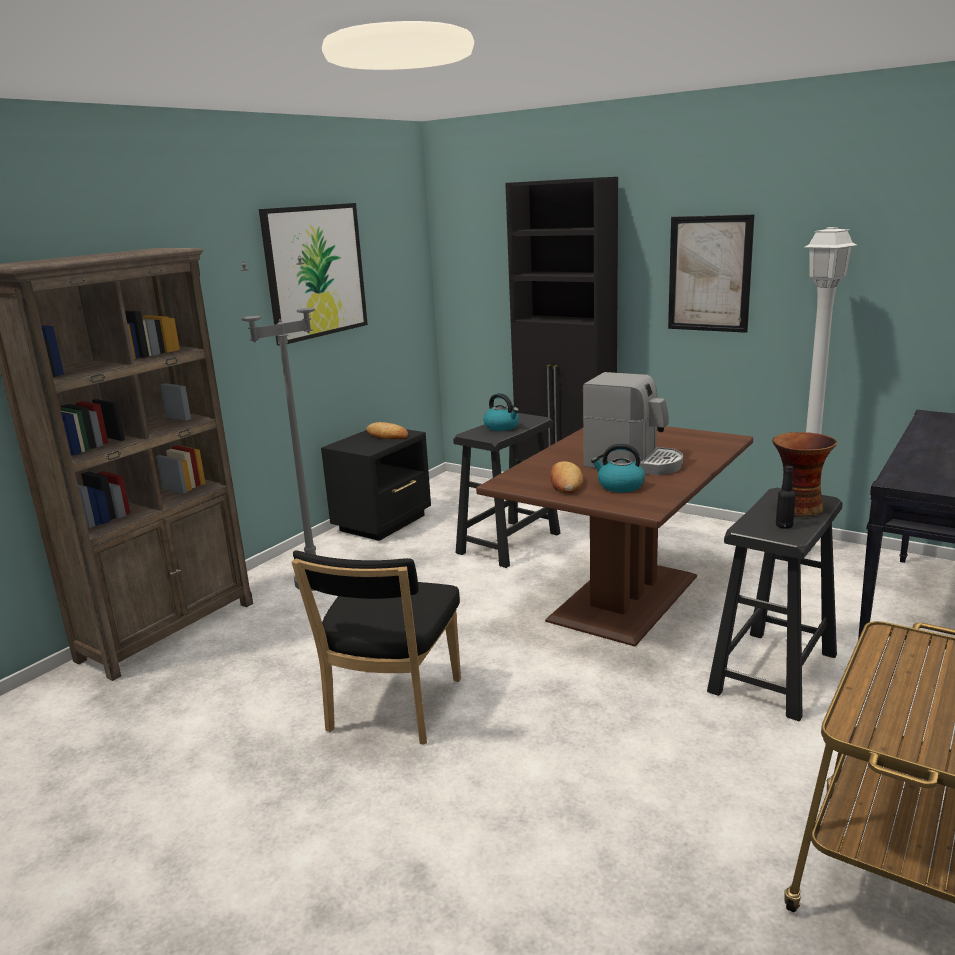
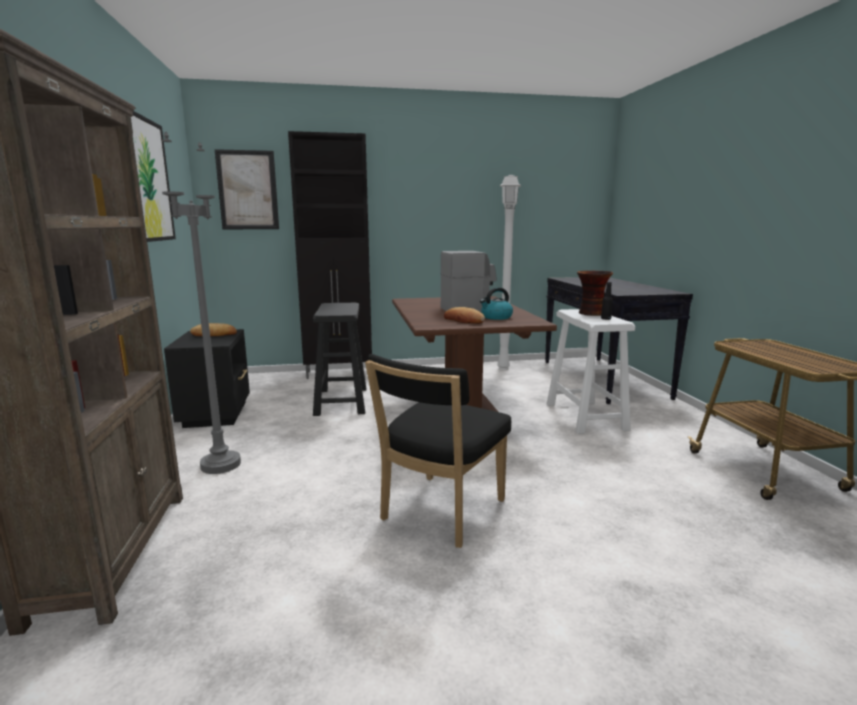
camera: 45 degrees left, 5 degrees down
(391, 709) = (439, 513): black chair -> black chair turned 60 degrees clockwise
(502, 427) = (337, 309): kettle -> none
(709, 274) = (428, 206): picture -> picture (248, 190)
(773, 673) = (585, 417): black stool -> white stool

